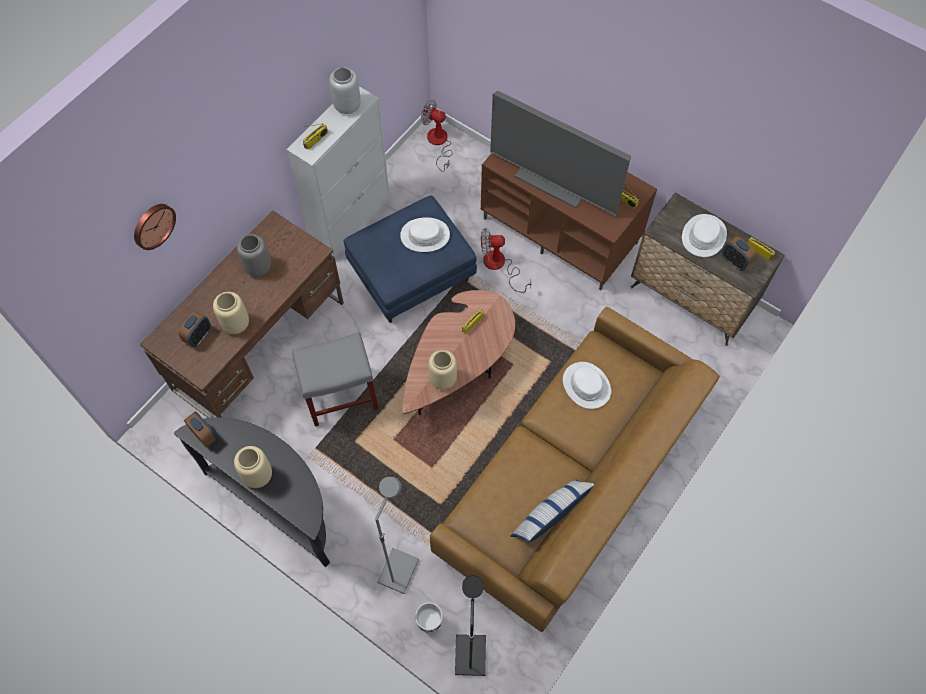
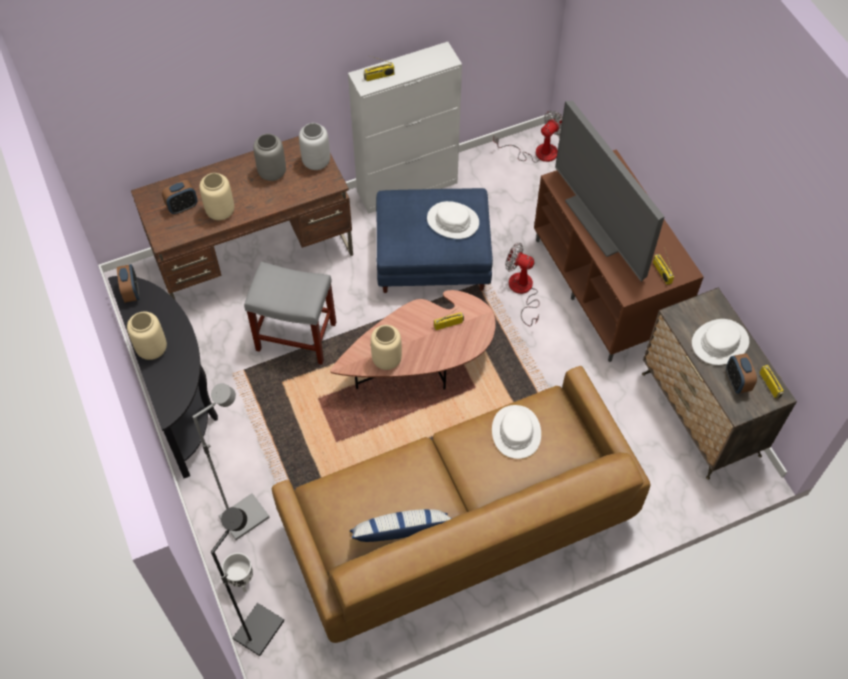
camera: 30 degrees right, 5 degrees down
(153, 225) = (174, 77): wall clock -> none
(347, 107) = (427, 59): grey vase -> grey vase (316, 163)
(438, 143) = (537, 152): fan -> fan turned 75 degrees clockwise

